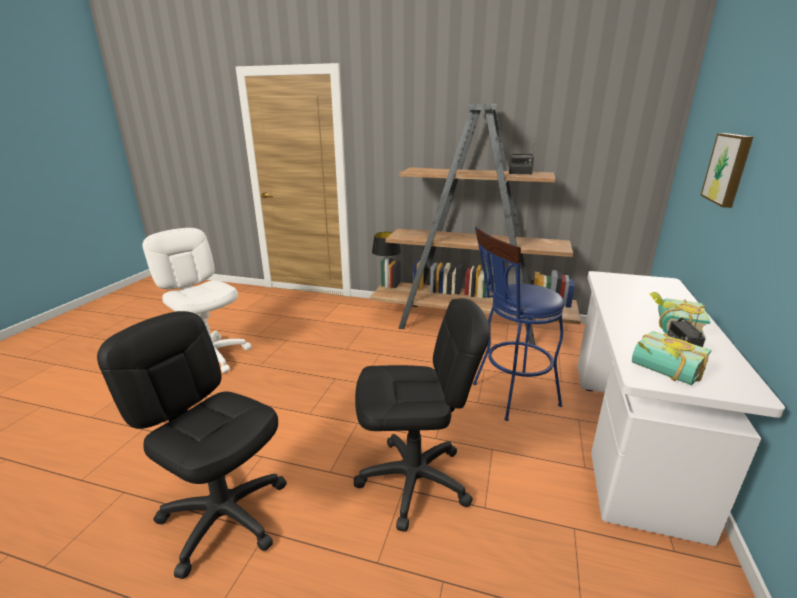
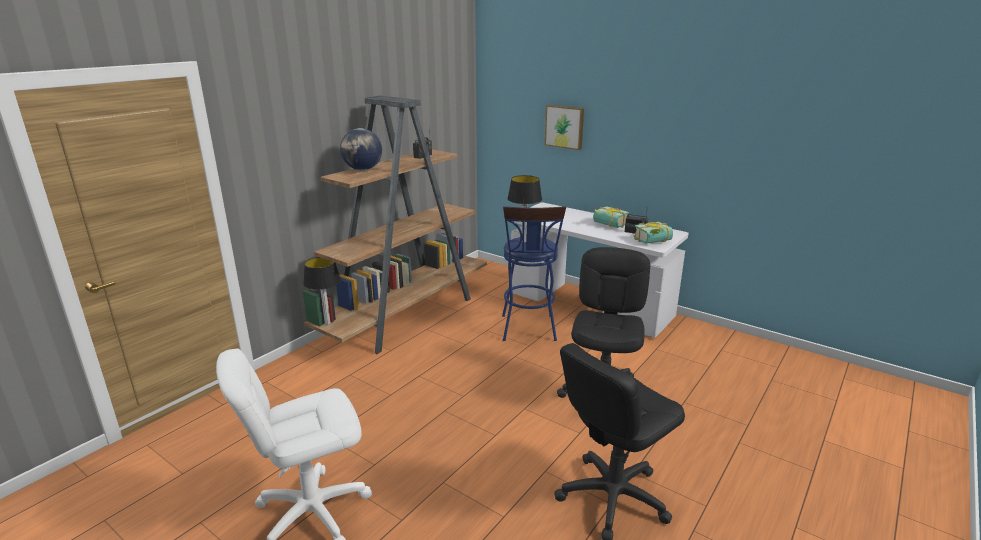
camera: 70 degrees left, 0 degrees up
(444, 170) = (362, 169): none -> globe
(526, 288) = (524, 241): none -> table lamp

